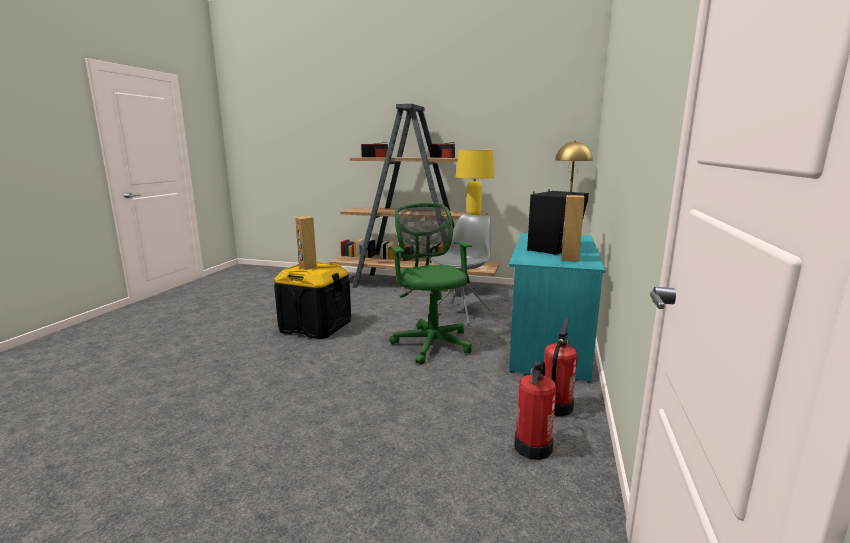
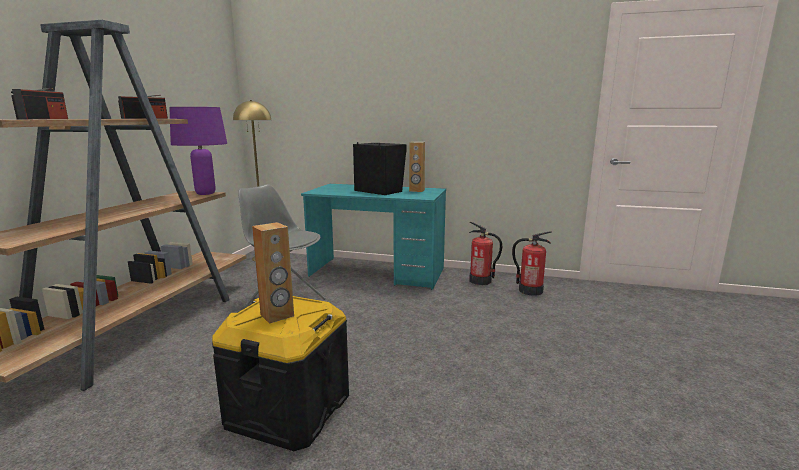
camera: 90 degrees left, 0 degrees up
(431, 342) = (369, 318): green office chair -> none
(473, 214) = (205, 193): yellow table lamp -> purple table lamp

